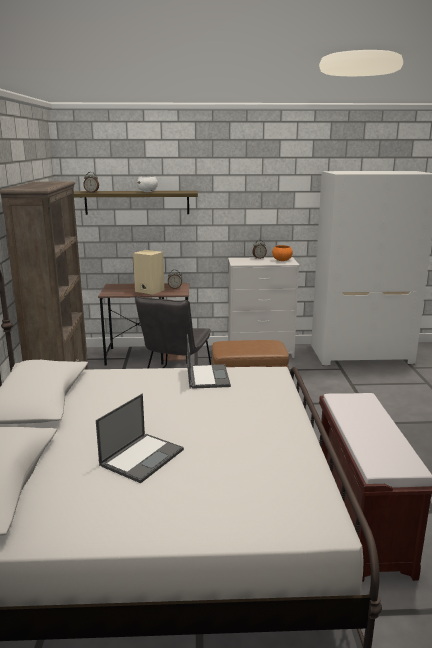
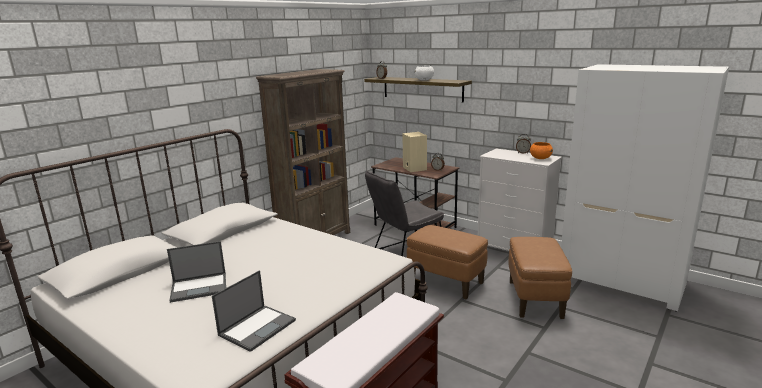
camera: 40 degrees right, 0 degrees up
(207, 376) = (337, 248): laptop -> laptop (258, 327)
(328, 385) = (534, 299): none -> brown ottoman

